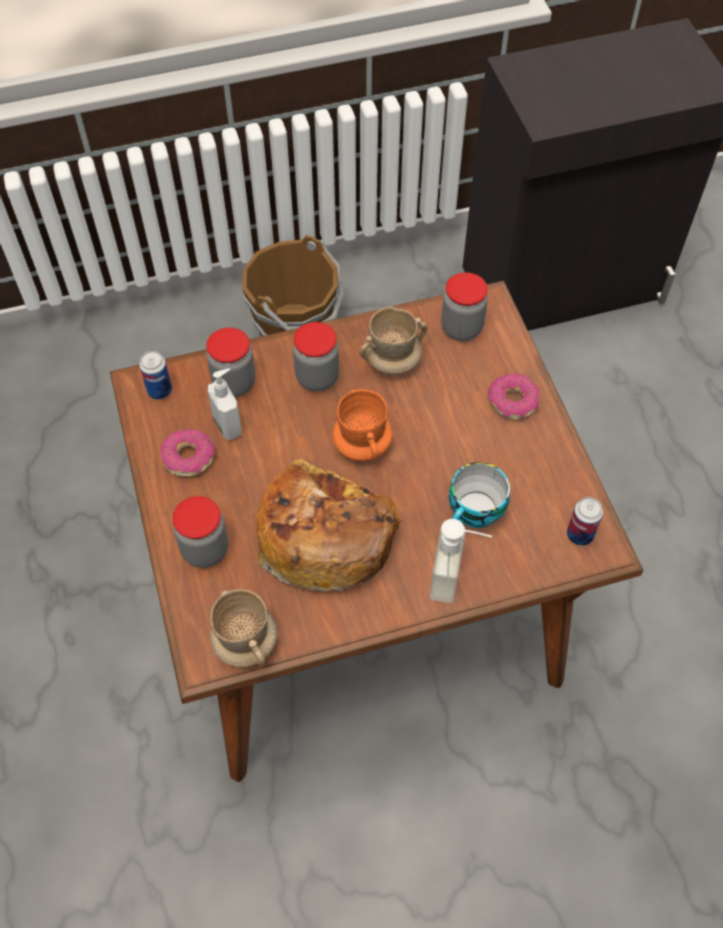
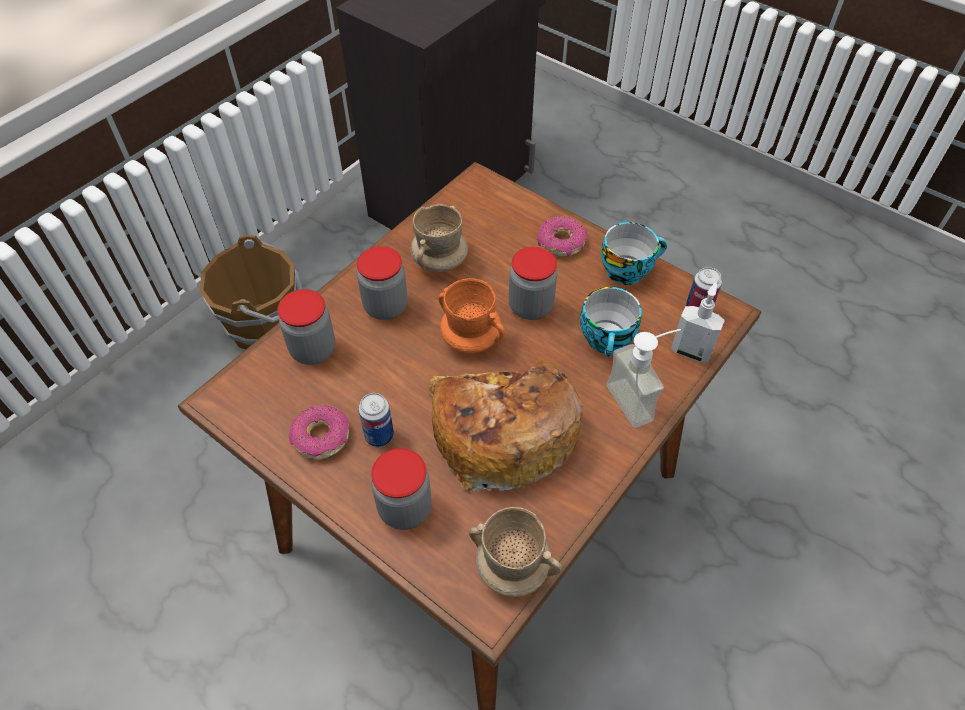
camera: 35 degrees left, 5 degrees down
(159, 390) = (244, 394): can -> can (379, 436)
(228, 425) = (337, 388): soap dispenser -> soap dispenser (691, 351)
(461, 328) = (474, 209): jar -> jar (530, 307)
(551, 460) = (627, 269): none -> cup

